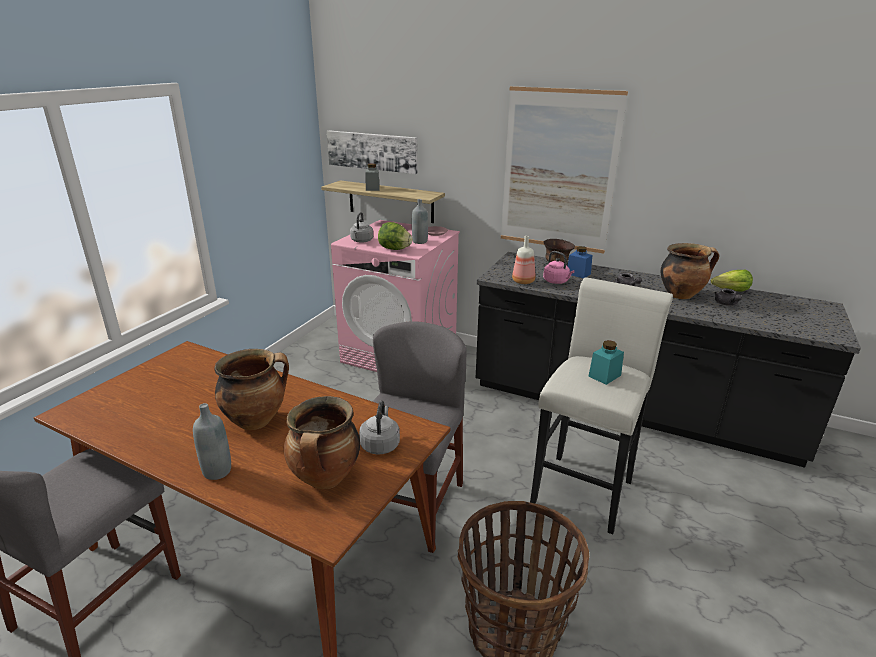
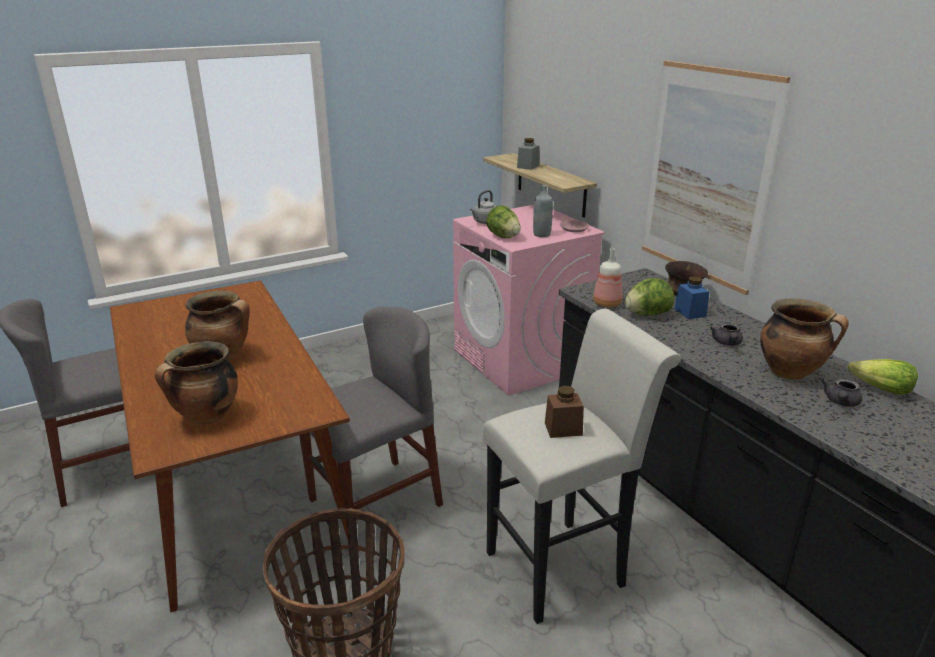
camera: 35 degrees right, 0 degrees up
(217, 471) = (153, 383): grey bottle -> none
(372, 151) = (540, 124): picture -> none
(380, 444) = (277, 408): grey kettle -> none
(557, 282) = (647, 314): pink kettle -> lettuce
(604, 376) = (563, 429): turquoise jar -> brown jar

